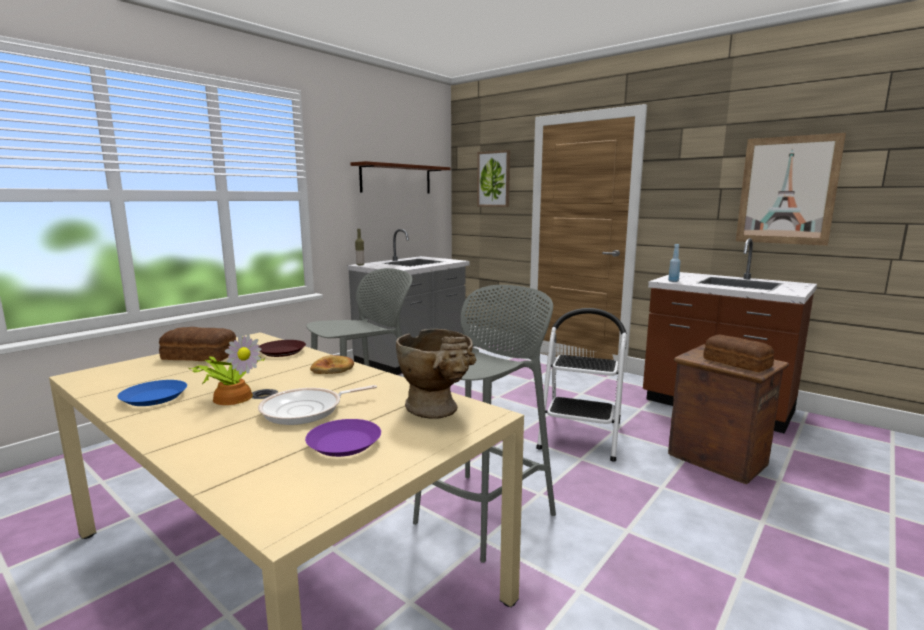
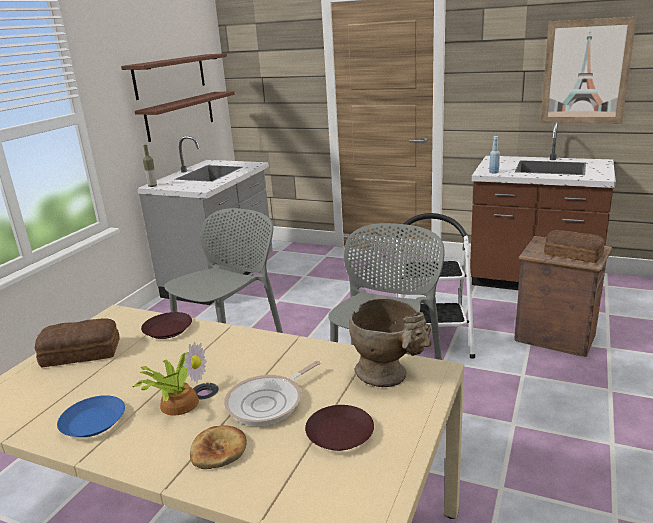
camera: 15 degrees left, 10 degrees up
(333, 368) = (244, 342): bread -> bread (219, 450)
(345, 443) = (340, 433): purple plate -> brown plate
(401, 214) = (180, 115): none -> brown shelf
(494, 179) = (277, 63): picture -> none

